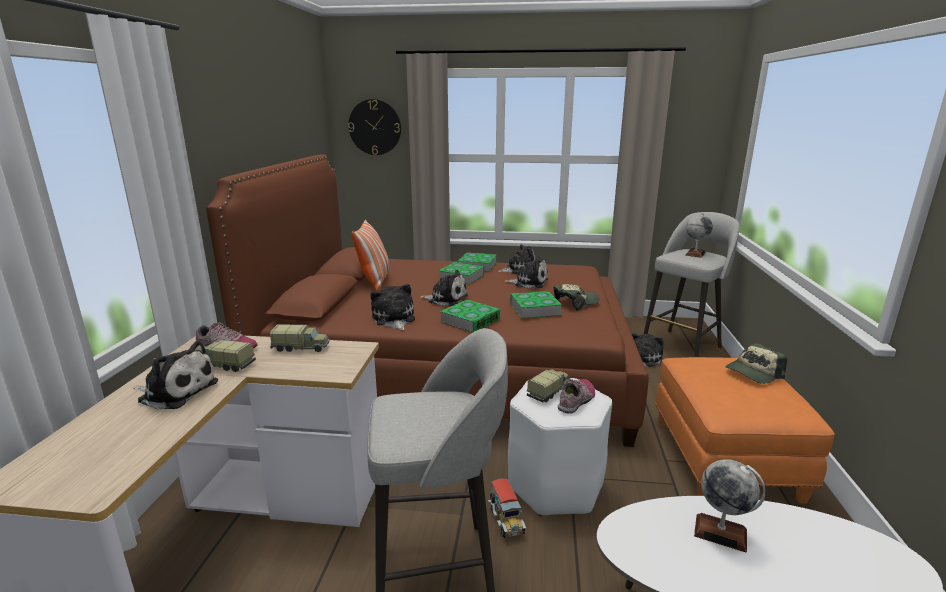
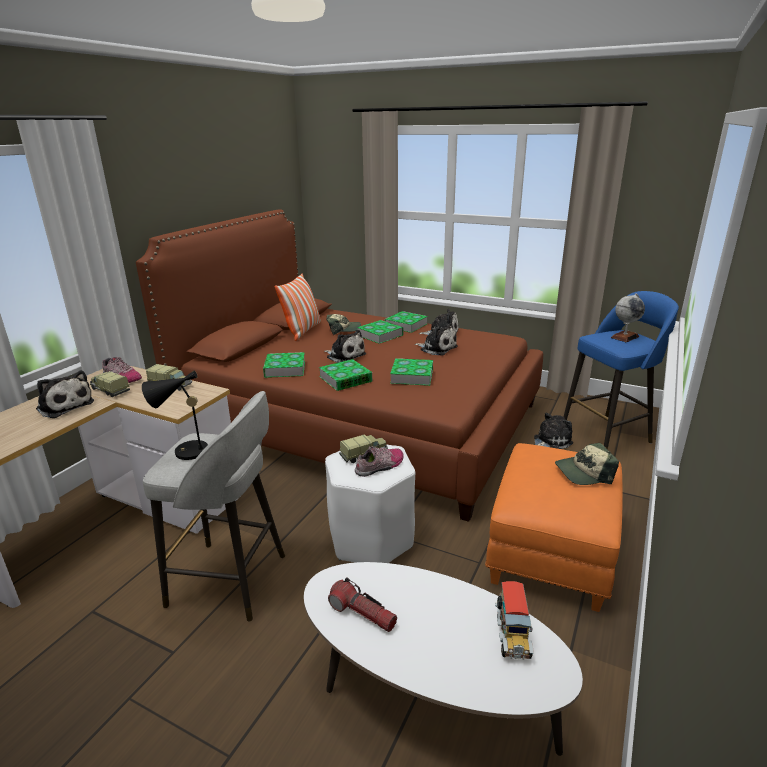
camera: 20 degrees right, 5 degrees up
(375, 127) = (337, 182): wall clock -> none
(394, 319) = (285, 369): plush toy -> book
(402, 417) = (186, 452): none -> black table lamp
(506, 521) = (308, 557): toy truck -> toy truck (512, 635)
(576, 302) = (459, 374): cap -> cap (343, 329)
(682, 346) = (607, 434): grey stool -> blue stool
(684, 558) = (362, 613): none -> flashlight
(720, 532) = (413, 603): globe -> none

